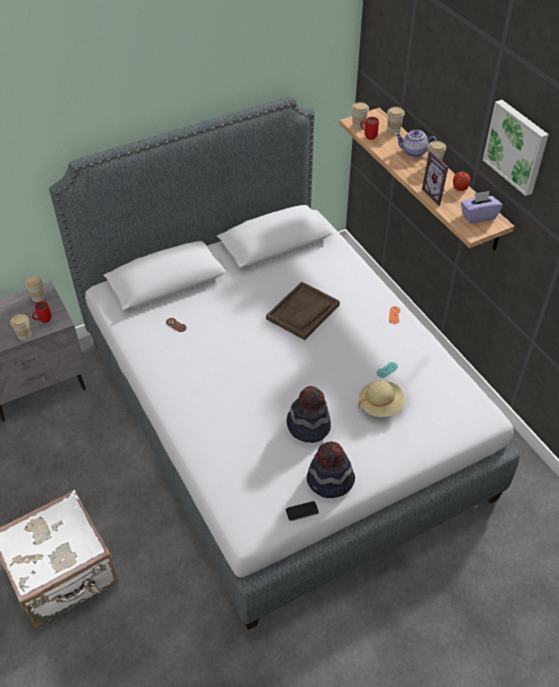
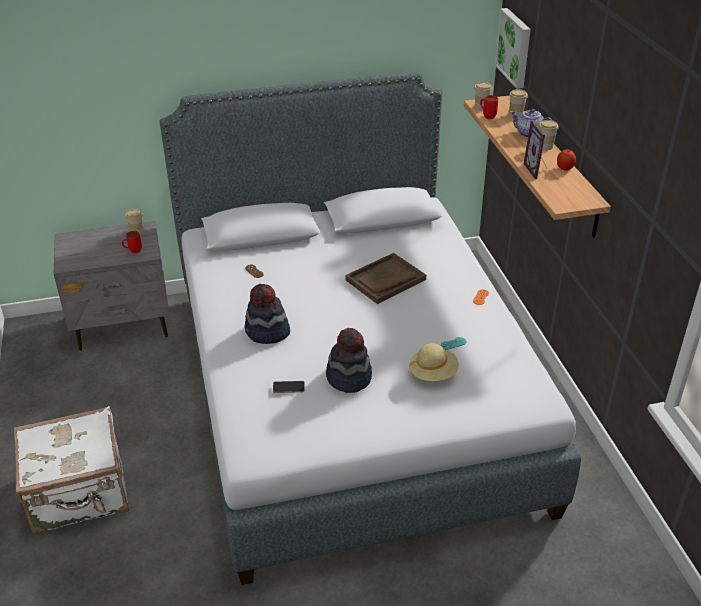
camera: 15 degrees right, 10 degrees down
(24, 335) = (110, 260): cup -> none
(302, 511) = (310, 452): phone -> phone (288, 387)
(330, 481) = (351, 431): hat -> hat (267, 332)
(478, 216) = (574, 193): purple tissue box -> none
(517, 146) = (615, 115): picture -> picture (515, 47)

